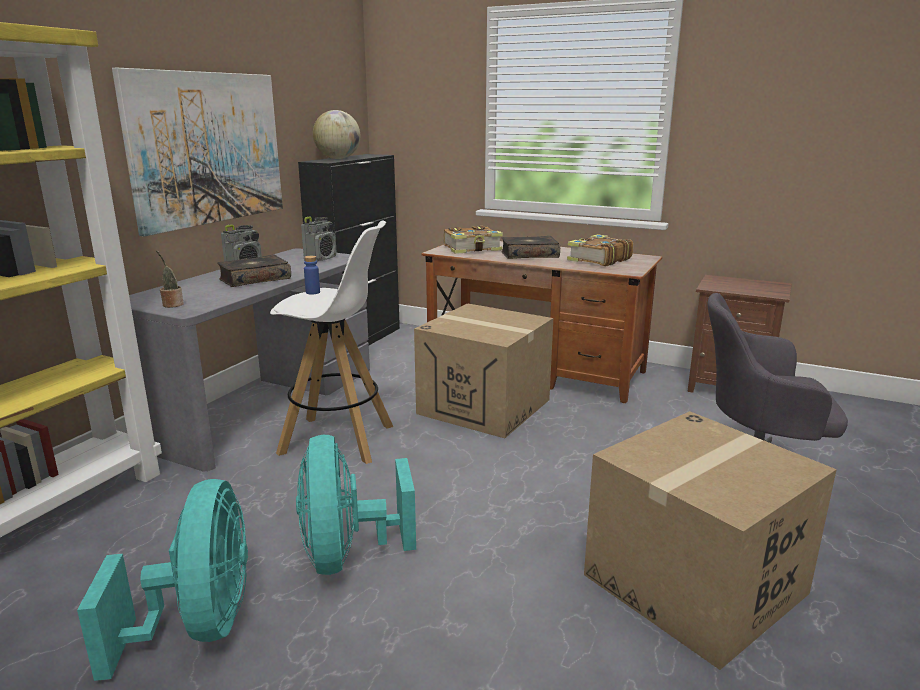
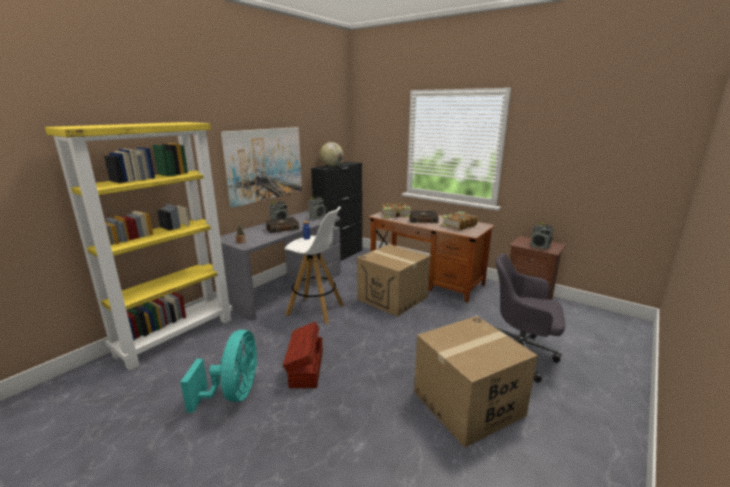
camera: 10 degrees right, 0 degrees up
(348, 554) = (305, 368): turquoise fan -> brown storage box
(751, 289) = (540, 247): none -> radio

